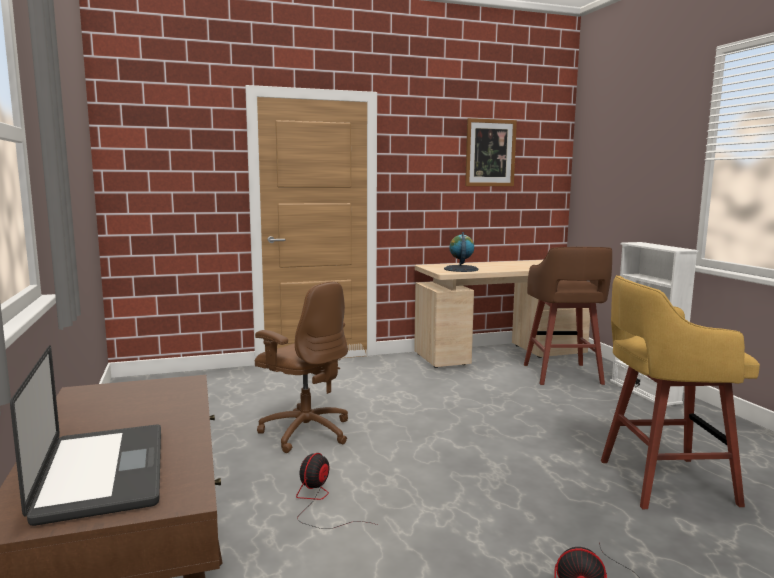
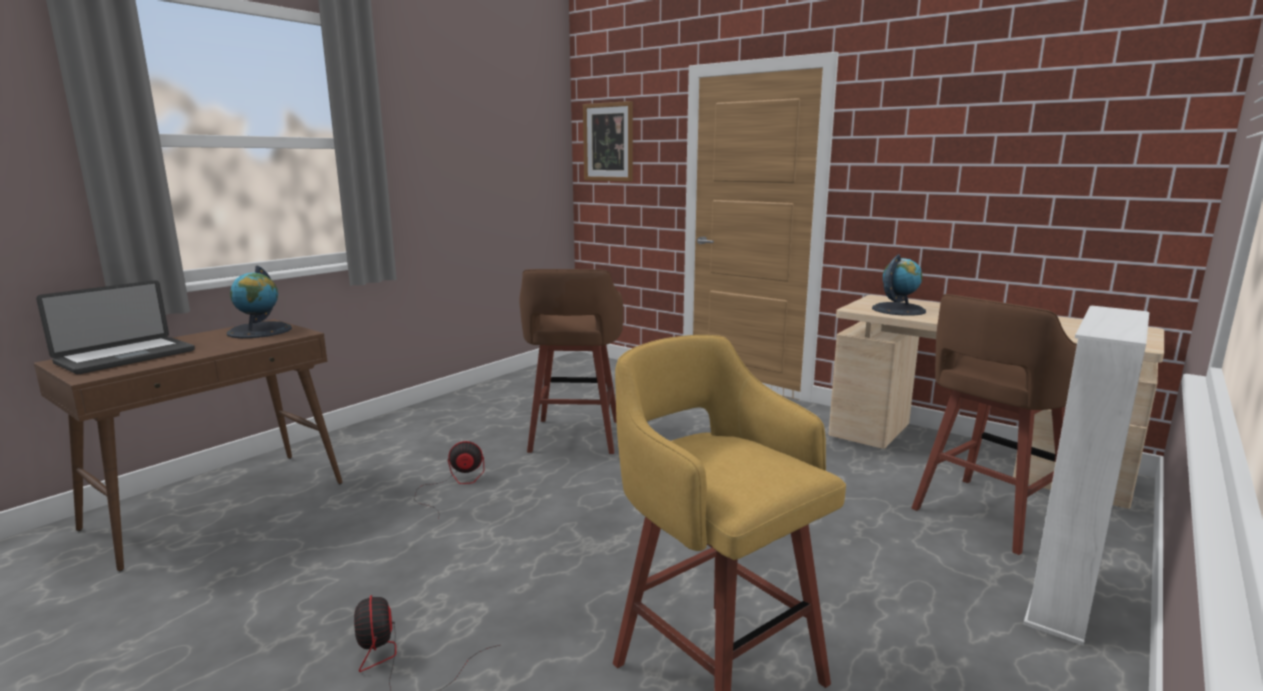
camera: 55 degrees right, 5 degrees up
(121, 397) = (260, 331): none -> globe
(305, 432) = (574, 437): brown office chair -> brown stool
(490, 153) = (1024, 129): picture -> picture (608, 142)

